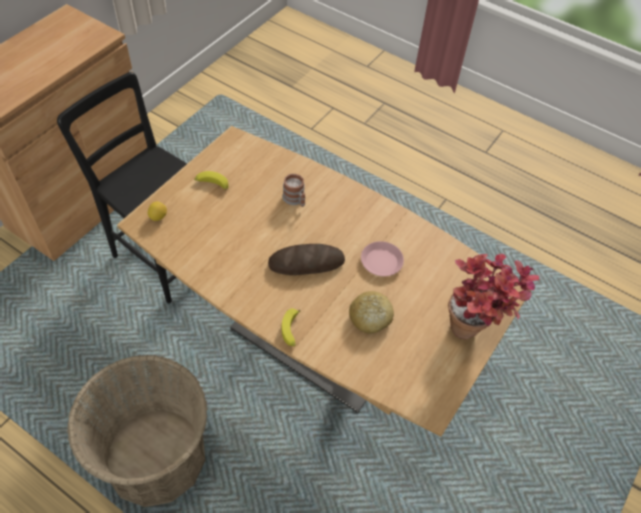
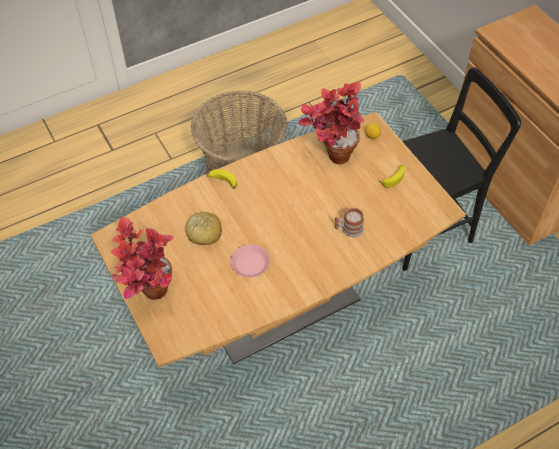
camera: 120 degrees right, 0 degrees up
(205, 243) = (330, 156): none -> potted plant
(306, 263) = (277, 212): bread -> none

